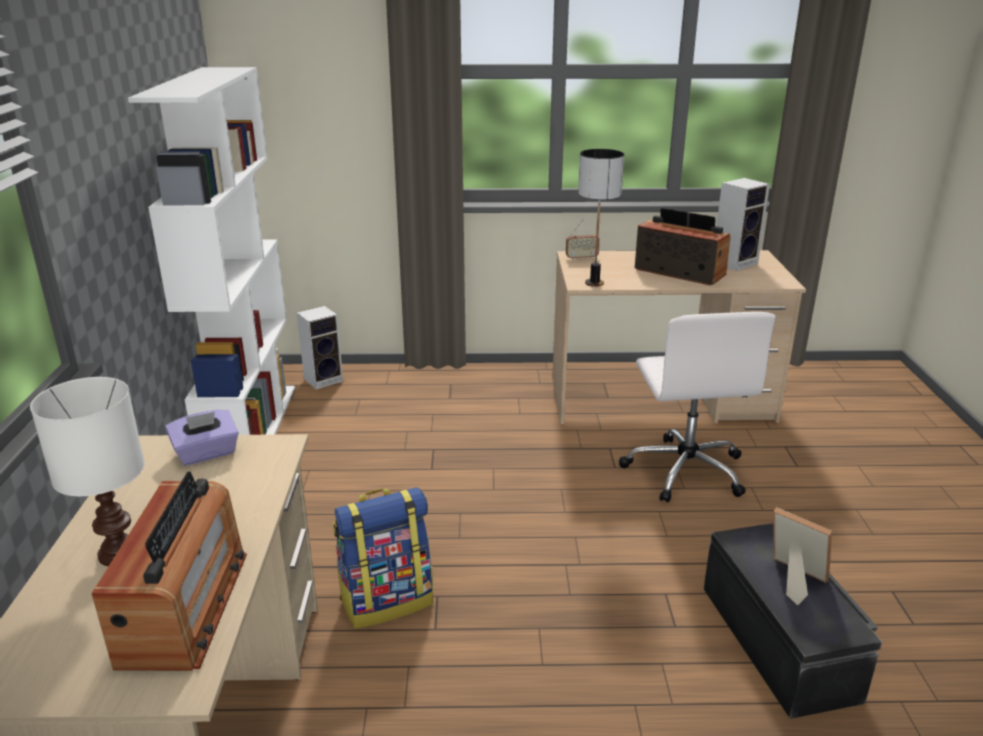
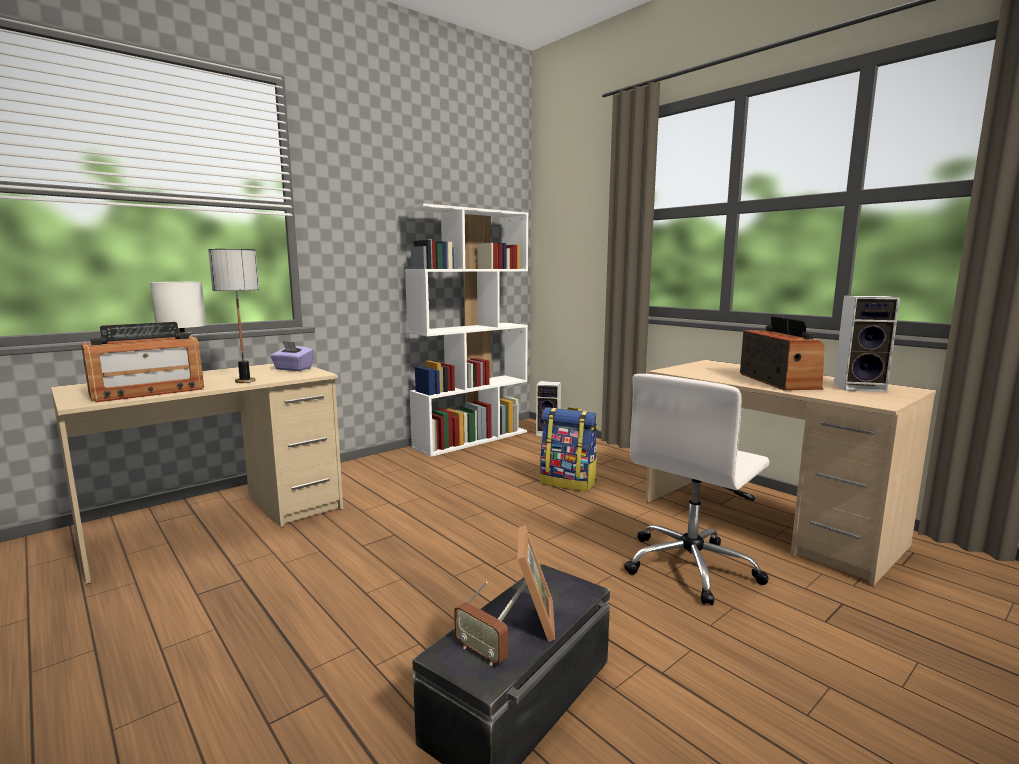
camera: 50 degrees right, 15 degrees down
(387, 600) = (372, 523): backpack -> backpack (568, 482)
(581, 258) = (713, 364): radio -> radio (481, 653)
(594, 283) = (679, 372): table lamp -> table lamp (245, 381)

